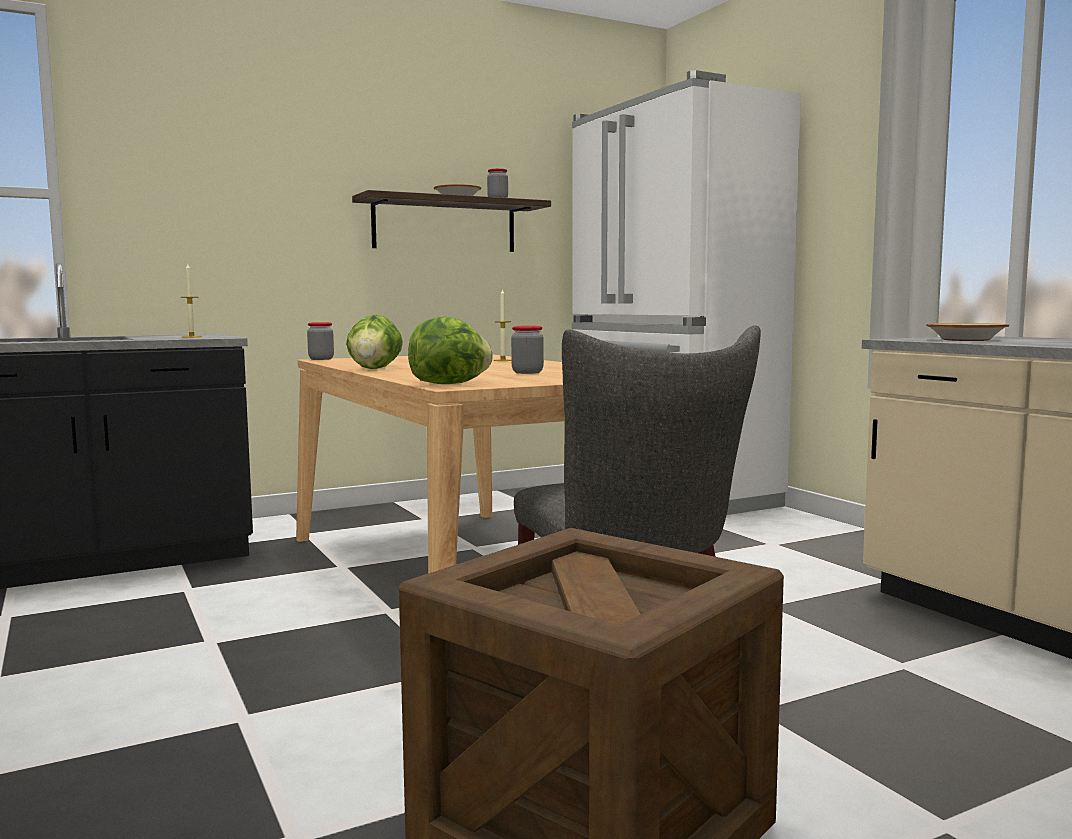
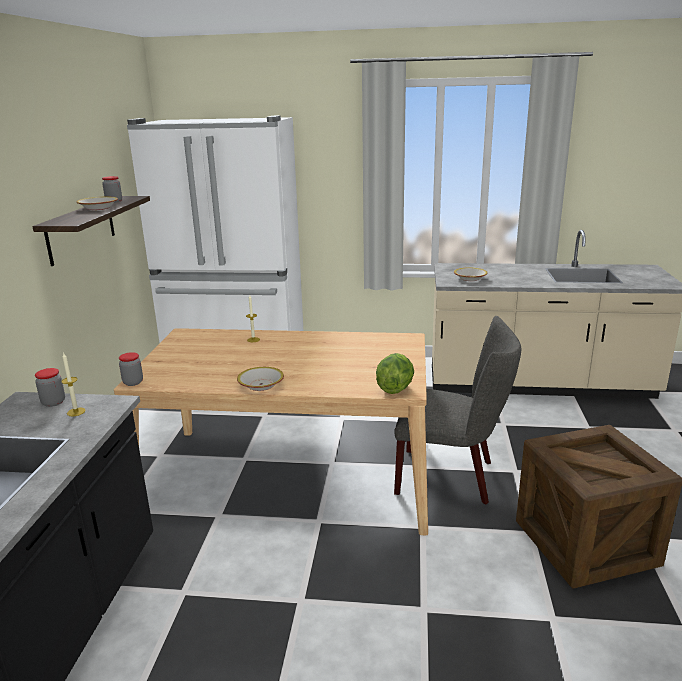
camera: 55 degrees left, 15 degrees up
(375, 369) = (261, 385): lettuce -> bowl
(527, 372) = (351, 356): jar -> jar (53, 402)

